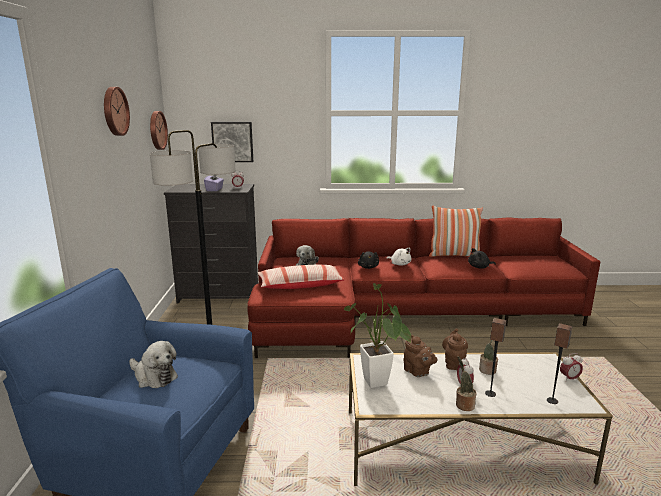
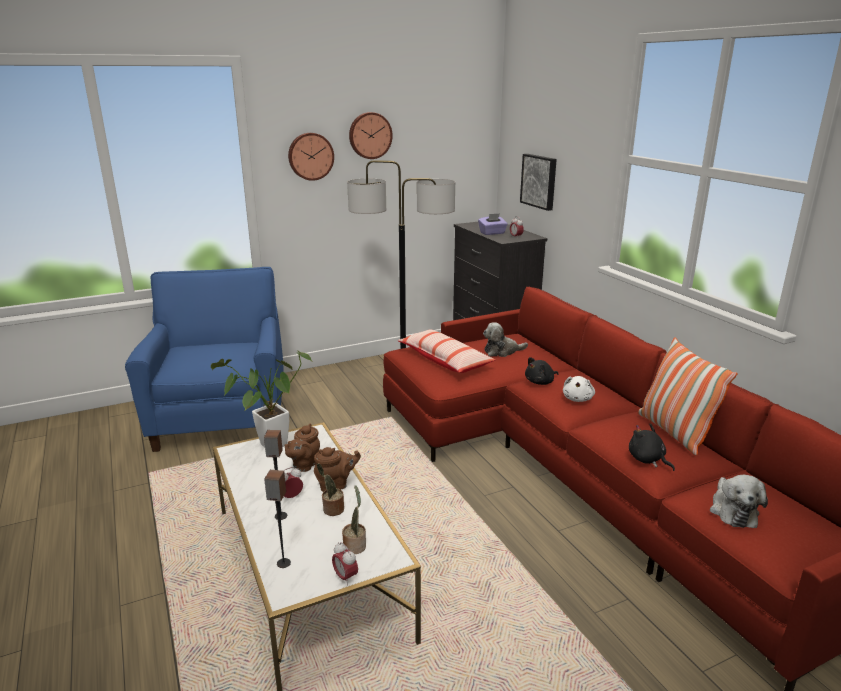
camera: 65 degrees right, 5 degrees up
(153, 377) = (210, 349): plush toy -> plush toy (732, 510)
(156, 130) = (467, 157): wall clock -> wall clock (310, 156)
(463, 405) = (251, 500): potted plant -> potted plant (355, 545)

